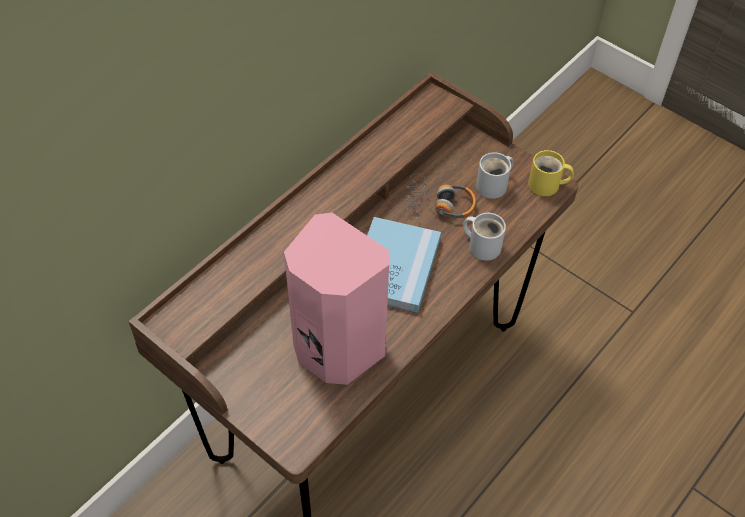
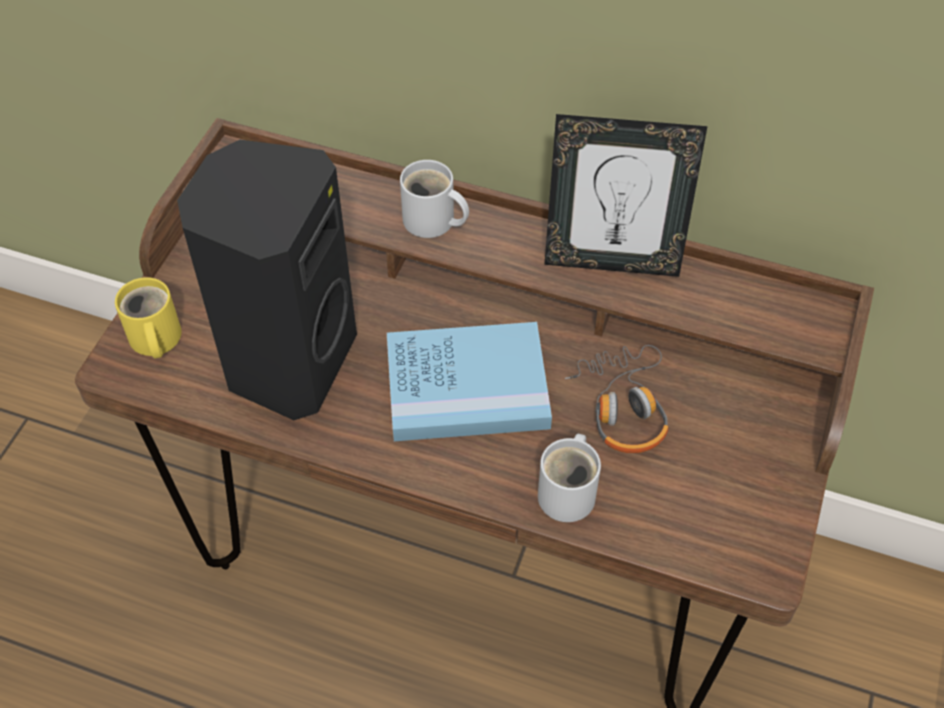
camera: 70 degrees right, 0 degrees up
(336, 349) = (287, 361): pink speaker -> black speaker
(360, 164) = (612, 262): none -> picture frame
(494, 186) = (709, 474): white mug -> white mug (432, 222)
(547, 186) = (758, 556): yellow mug -> yellow mug (154, 340)

